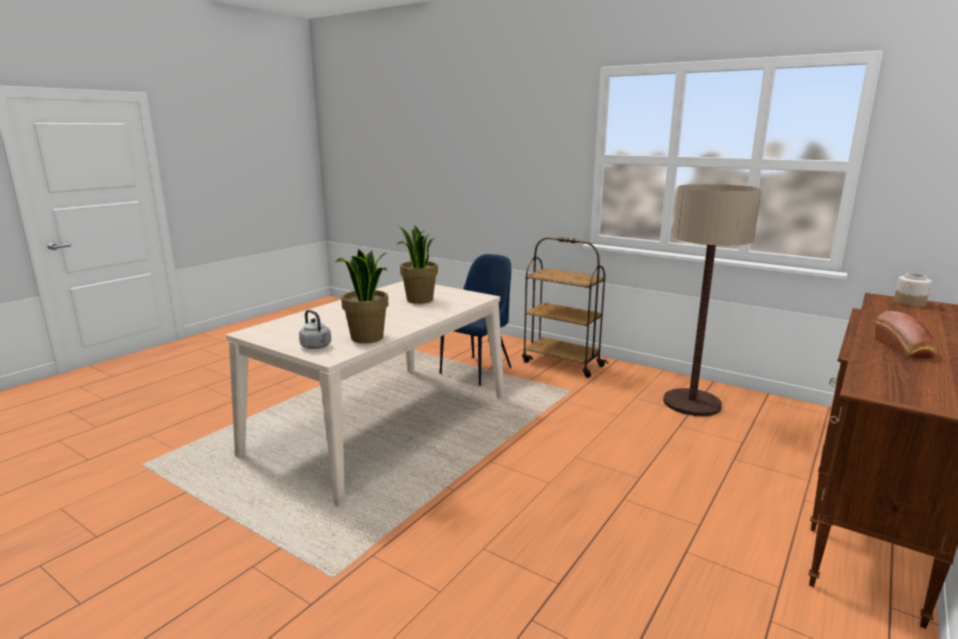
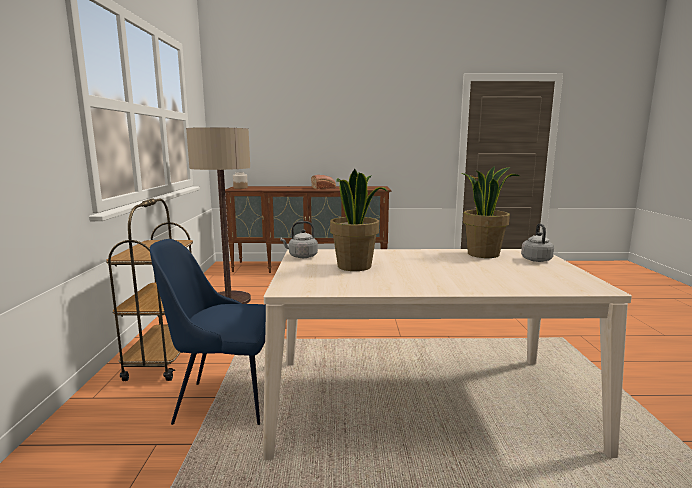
camera: 125 degrees left, 5 degrees down
(470, 295) = (301, 256): none -> grey kettle

